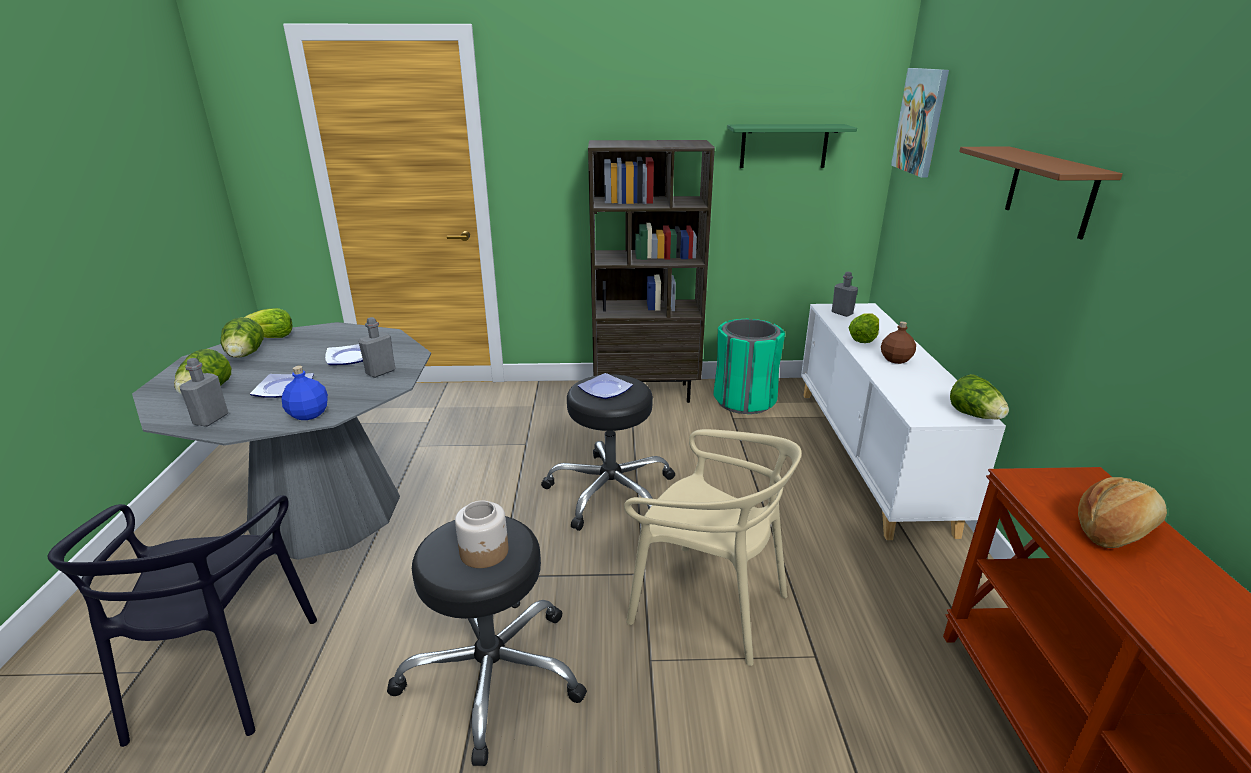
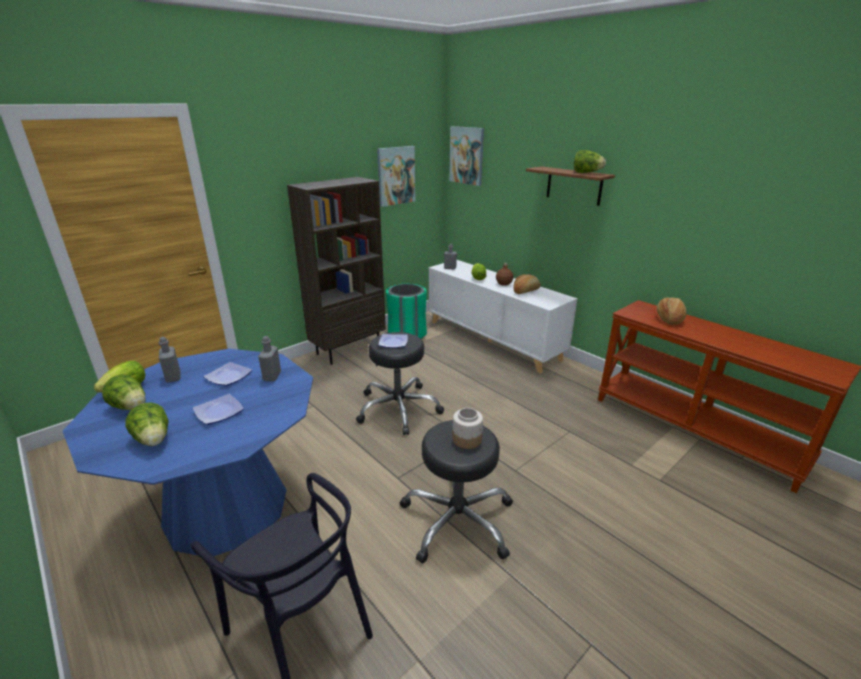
camera: 40 degrees left, 0 degrees up
(211, 419) = (202, 451): grey bottle -> grey bottle (173, 377)
(308, 415) = (274, 417): blue bottle -> none
(325, 511) = (226, 507): grey dining table -> blue dining table
(708, 604) = (508, 434): beige chair -> none
(784, 146) = (396, 176): green shelf -> picture
(916, 383) = (526, 291): none -> bread
(974, 415) = (563, 298): lettuce -> lettuce (586, 173)

